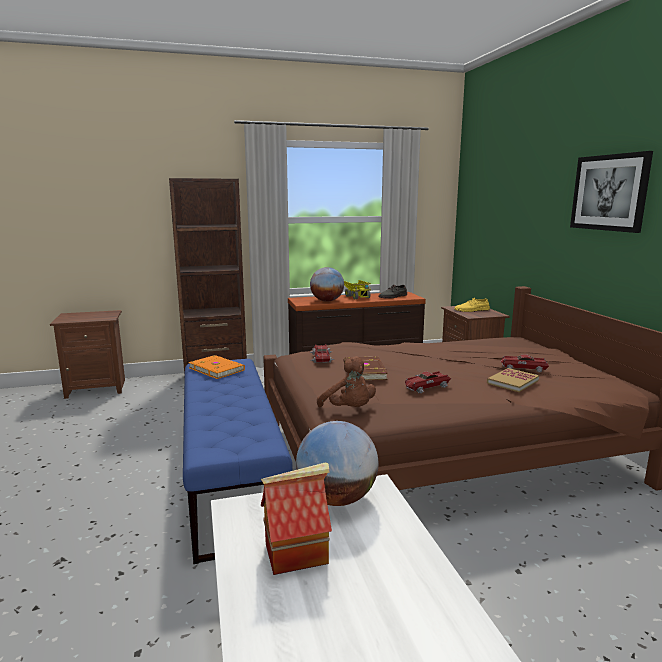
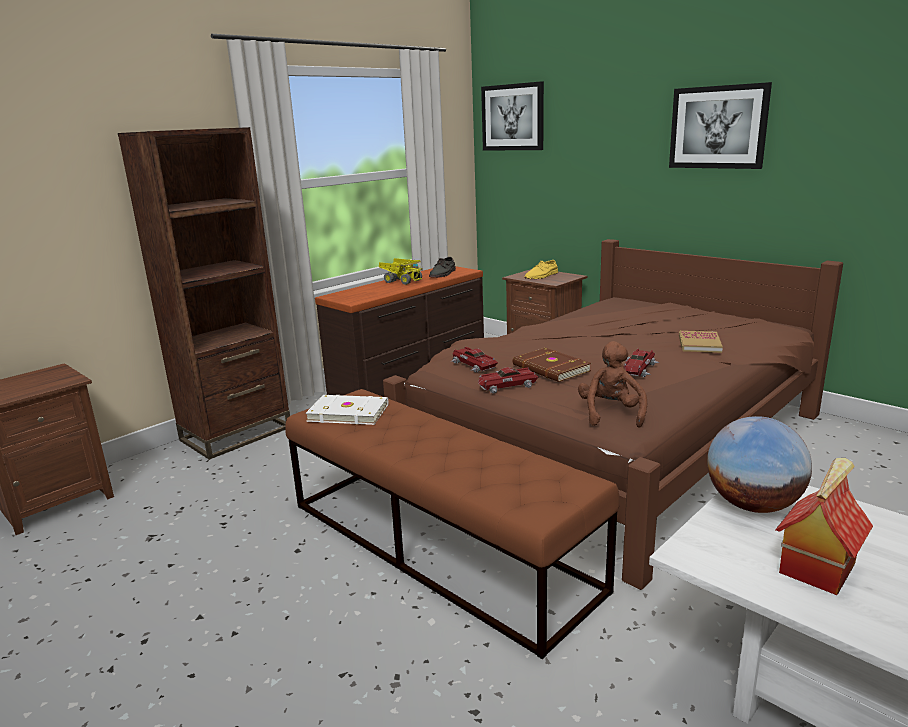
camera: 30 degrees left, 5 degrees up
(217, 369) = (348, 412): orange book -> white book
(231, 475) = (438, 545): blue bench -> brown bench
(327, 301) = (377, 292): globe -> none
(349, 410) = (611, 414): brown plush toy -> brown plush toy turned 105 degrees counterclockwise
(479, 181) = (513, 117): none -> picture
(523, 368) = (683, 328): toy car -> toy car (507, 386)

